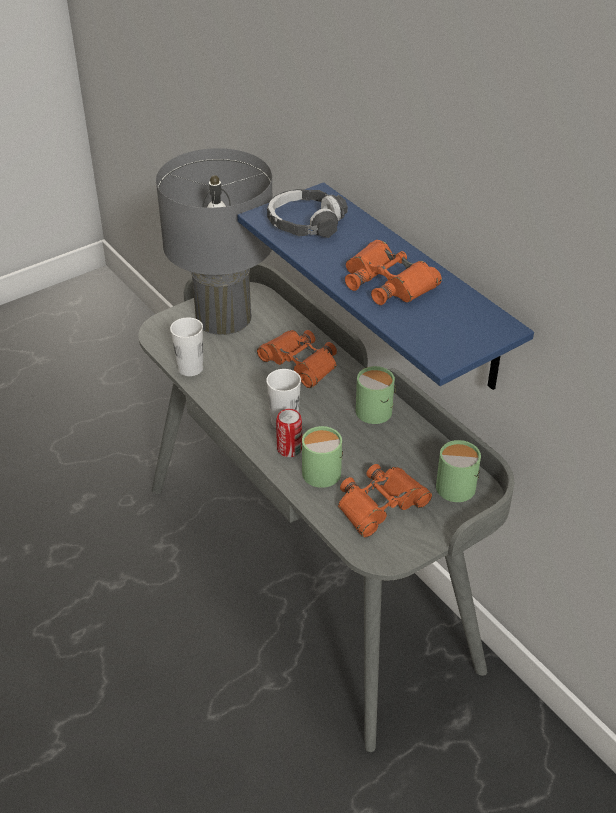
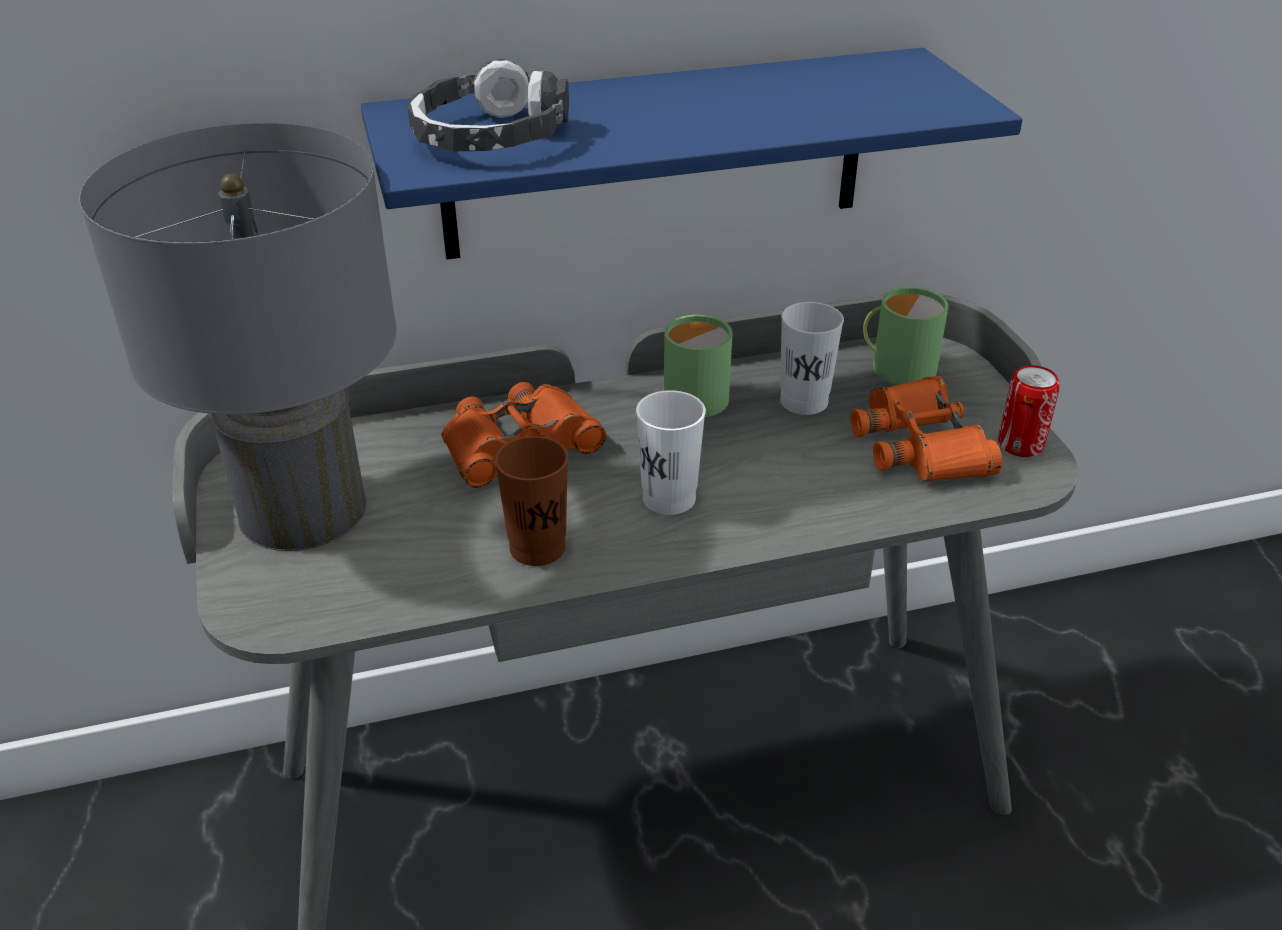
camera: 70 degrees left, 5 degrees down
(190, 368) = (431, 589): white cup -> white cup (804, 401)
(229, 390) = (537, 548): none -> brown cup
(289, 449) = (747, 509): can -> can (1020, 445)
(321, 469) = (815, 485): green mug -> none
(387, 282) = (738, 107): orange binoculars -> none

